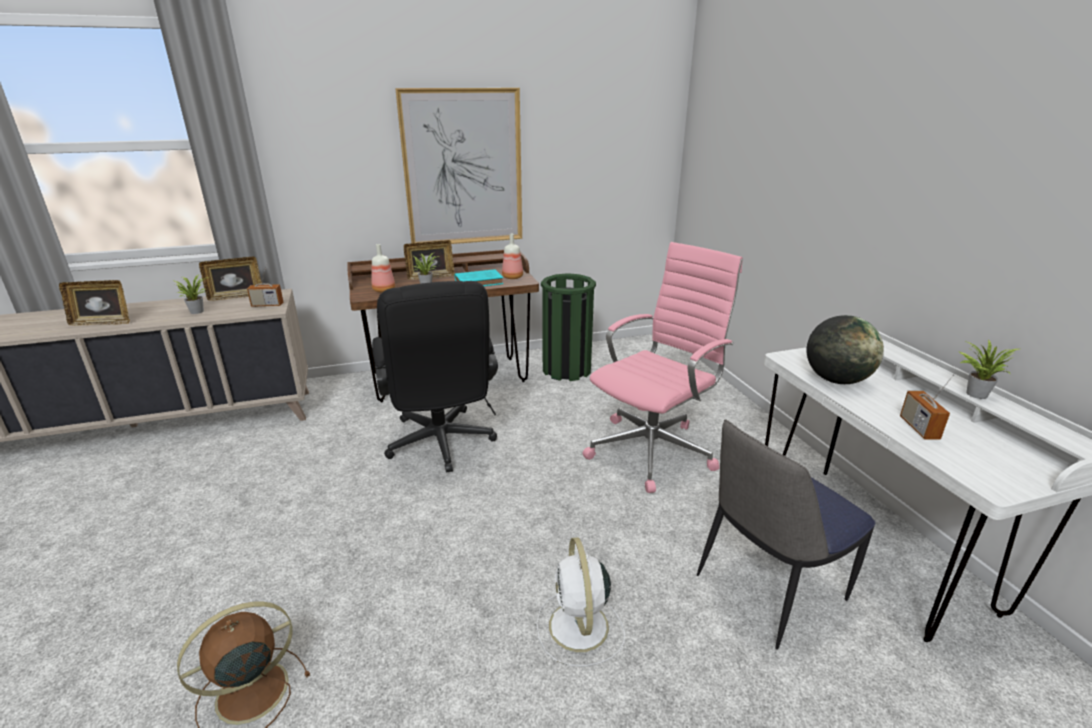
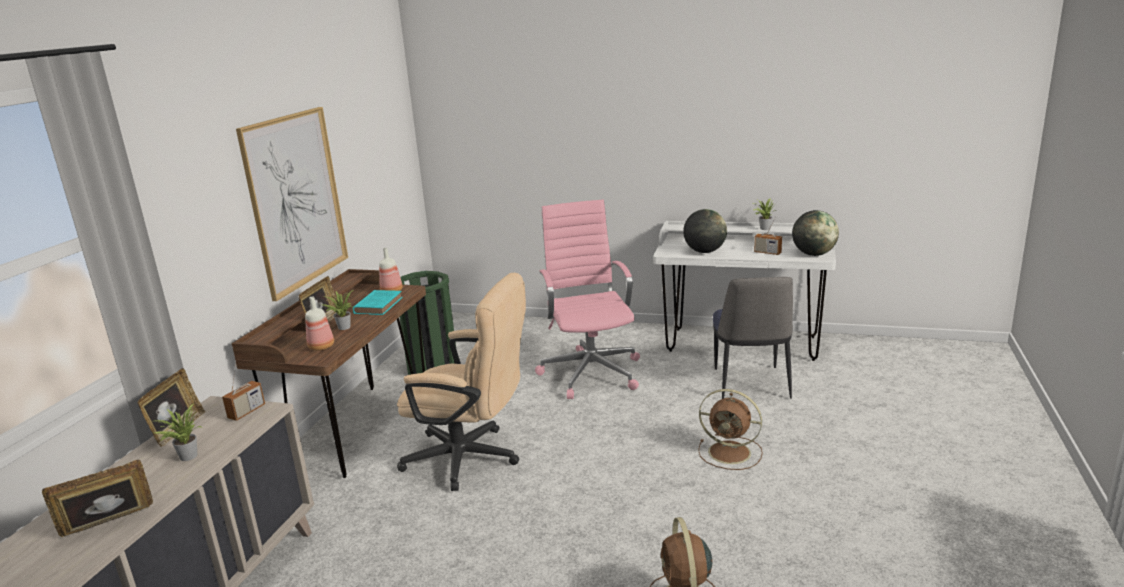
camera: 55 degrees left, 5 degrees down
(102, 323) = (109, 525): picture frame -> picture frame turned 150 degrees counterclockwise
(441, 446) = (471, 459): black office chair -> beige office chair
(579, 628) = (731, 453): white fan -> brown fan
(991, 474) = (813, 254): none -> globe

